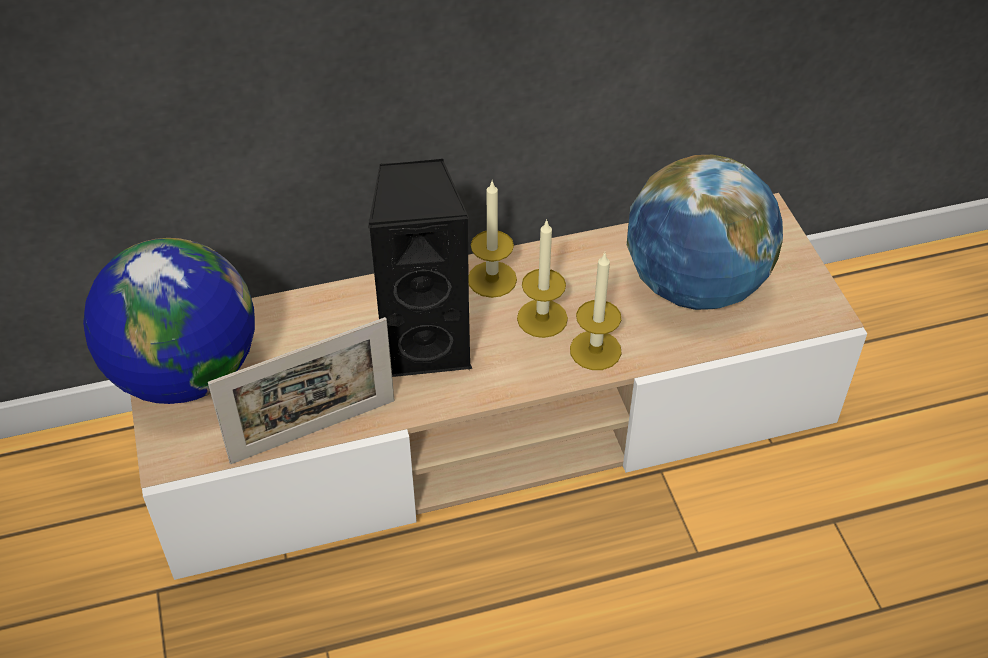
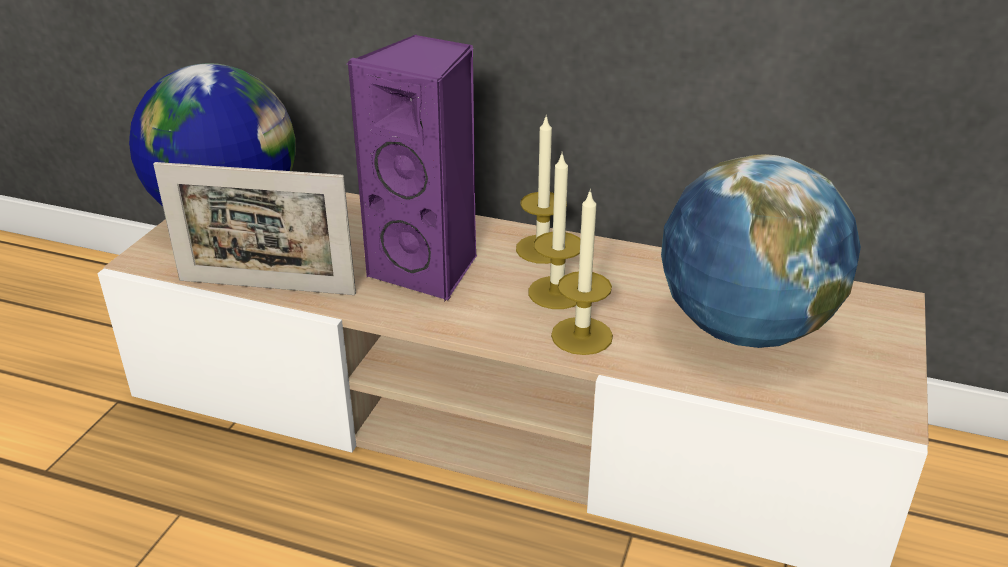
camera: 35 degrees right, 15 degrees down
(425, 344) = (429, 269): black speaker -> purple speaker

